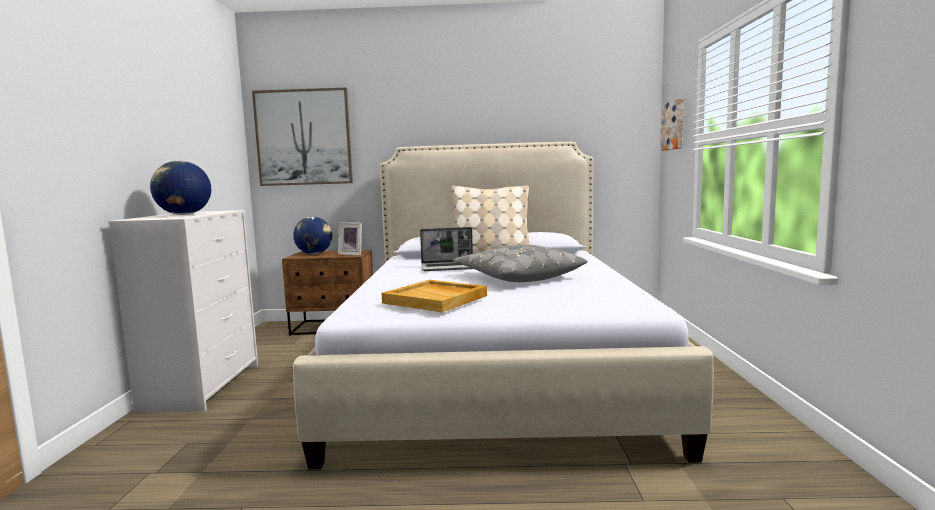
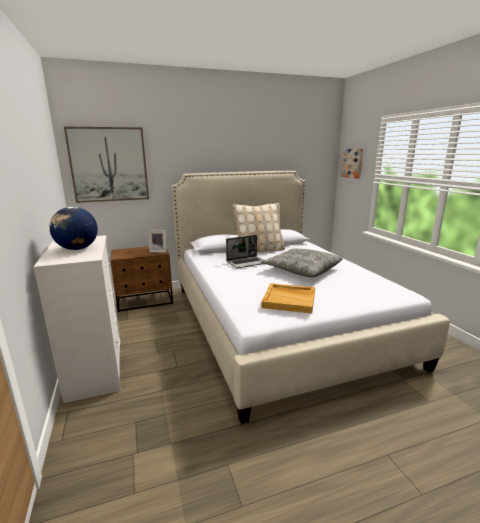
camera: 20 degrees left, 10 degrees up
(314, 254) = (128, 252): globe -> none

